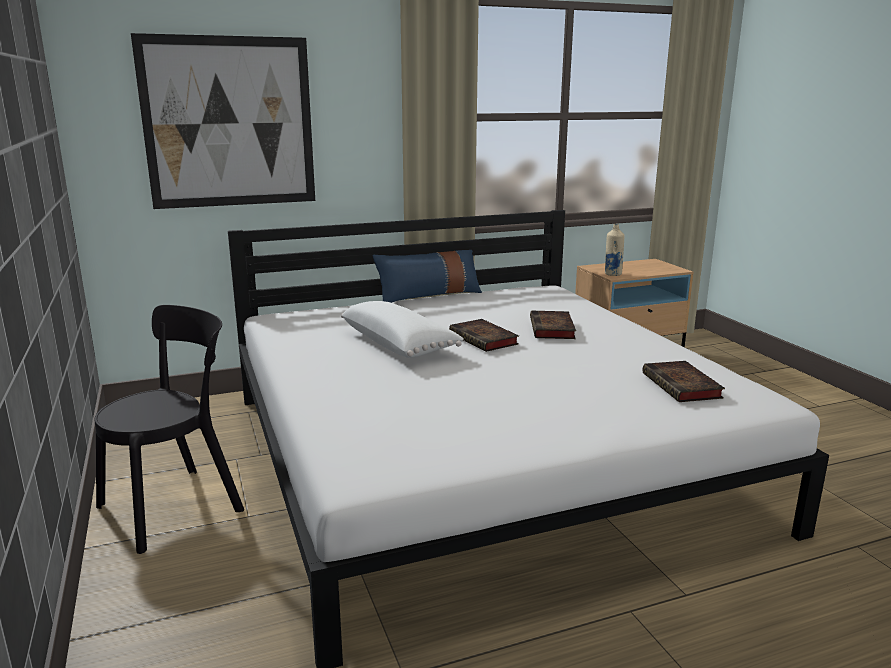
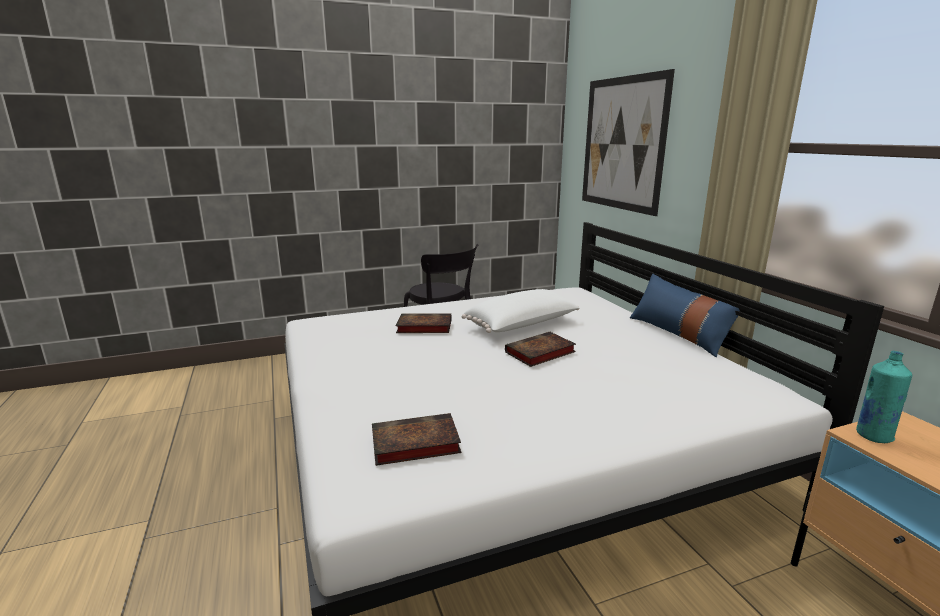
camera: 90 degrees right, 0 degrees up
(552, 329) = (584, 385): book -> book (423, 327)
(612, 274) = (873, 436): beige bottle -> turquoise bottle

